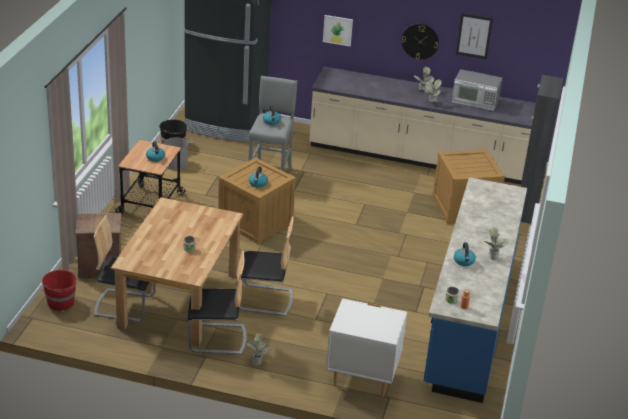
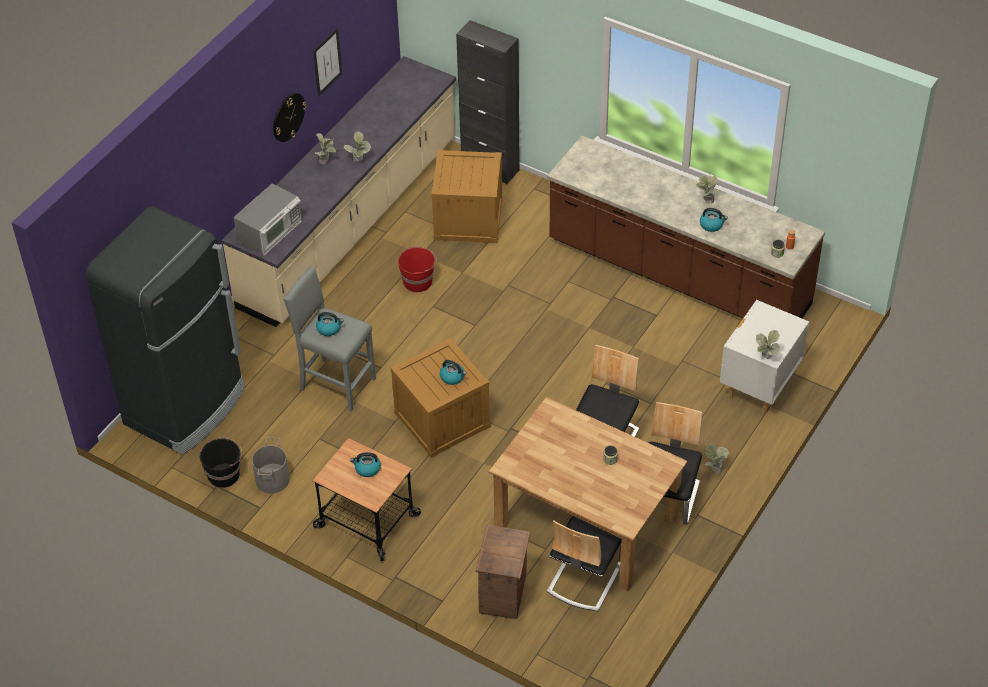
camera: 70 degrees left, 15 degrees up
(61, 302) = (564, 642): red bucket -> red bucket (418, 281)
(337, 30) = (219, 188): picture -> none
(338, 322) = (765, 358): none -> potted plant
(469, 318) = (678, 275): blue counter -> brown counter
(475, 101) = (368, 121): microwave -> microwave (271, 231)

